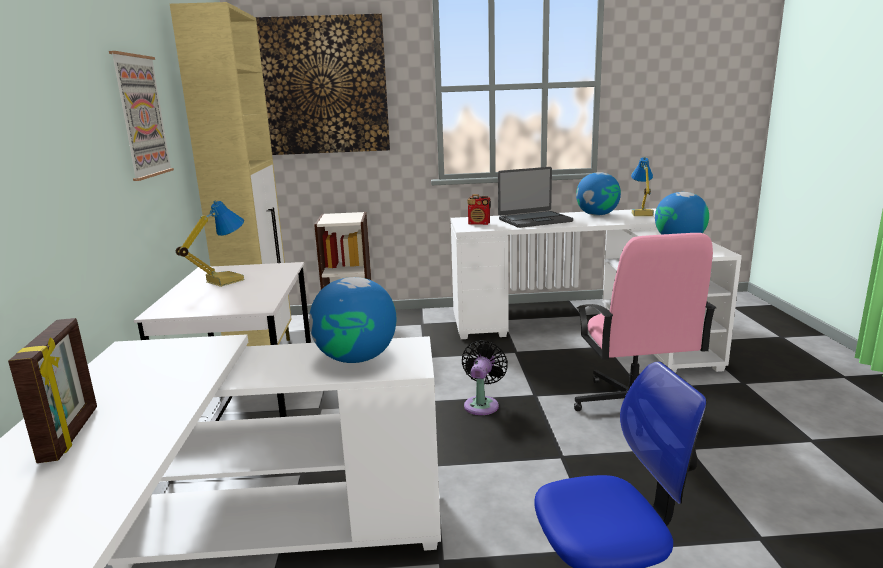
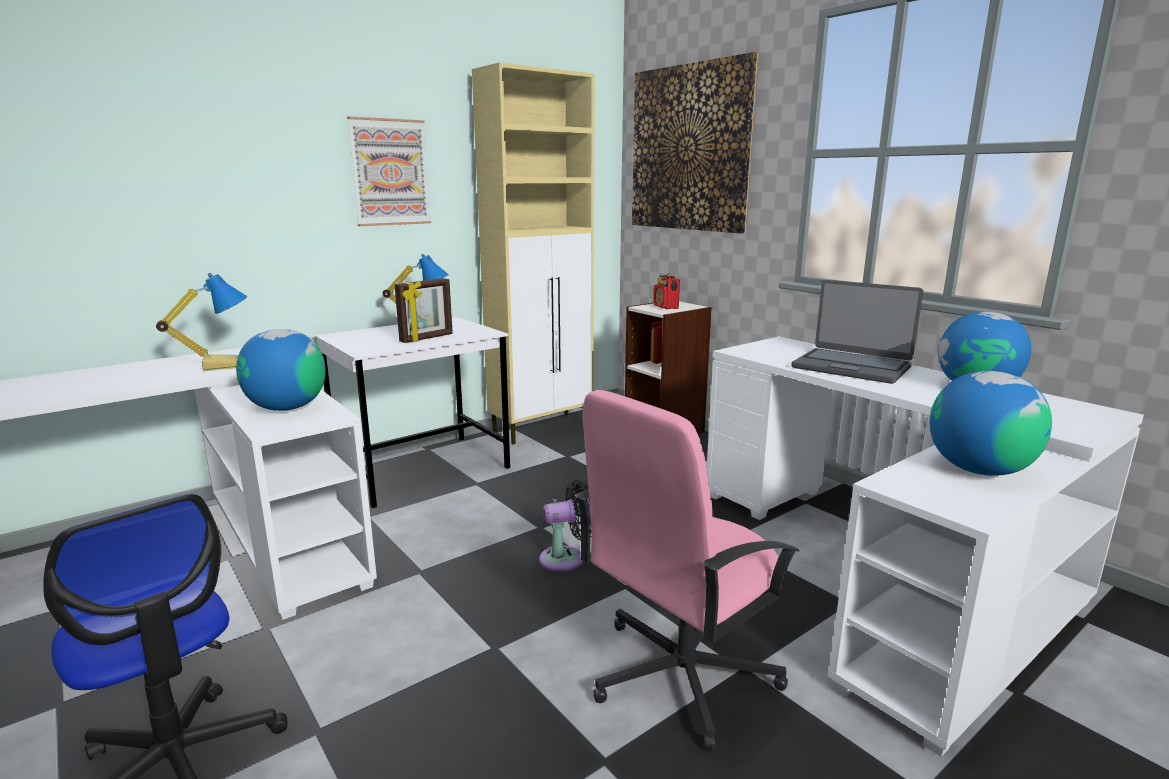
camera: 55 degrees right, 0 degrees up
(71, 434) = (108, 375): picture frame -> picture frame (427, 338)
(479, 224) = (773, 350): radio -> radio (666, 307)
(641, 214) = (1059, 412): table lamp -> table lamp (221, 365)

